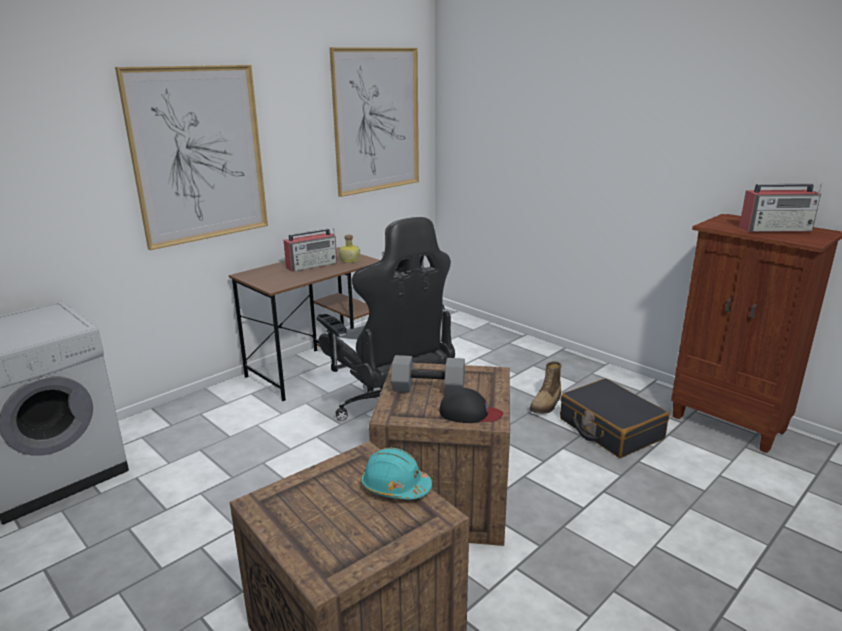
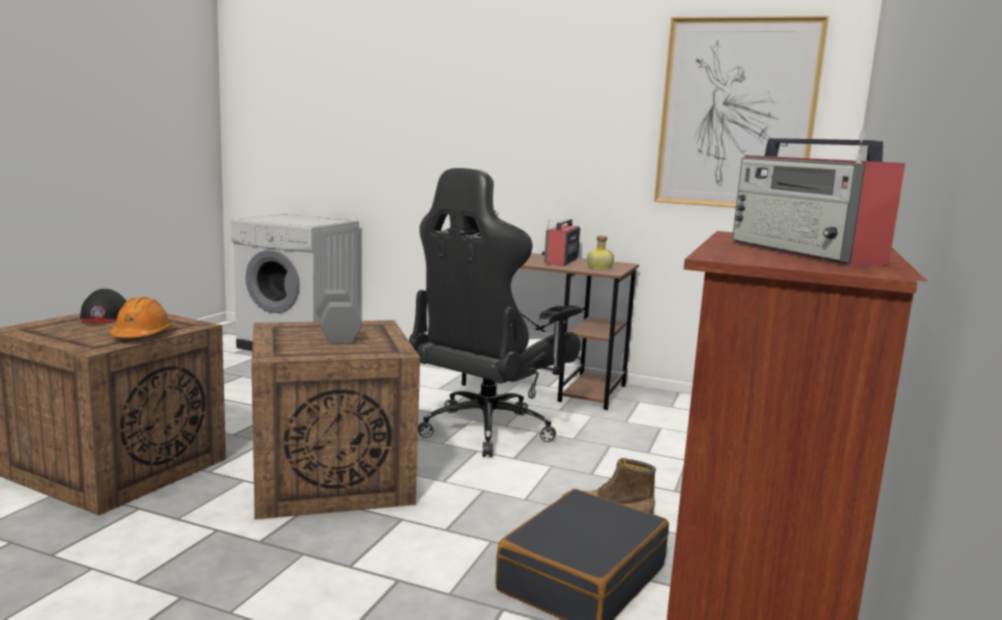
camera: 65 degrees right, 10 degrees down
(199, 155) = (493, 123): picture -> none
(313, 265) = (561, 261): radio -> radio turned 75 degrees clockwise
(395, 487) = (141, 335): turquoise hard hat -> orange hard hat
(469, 413) = (289, 348): black cap -> black cap (103, 317)

